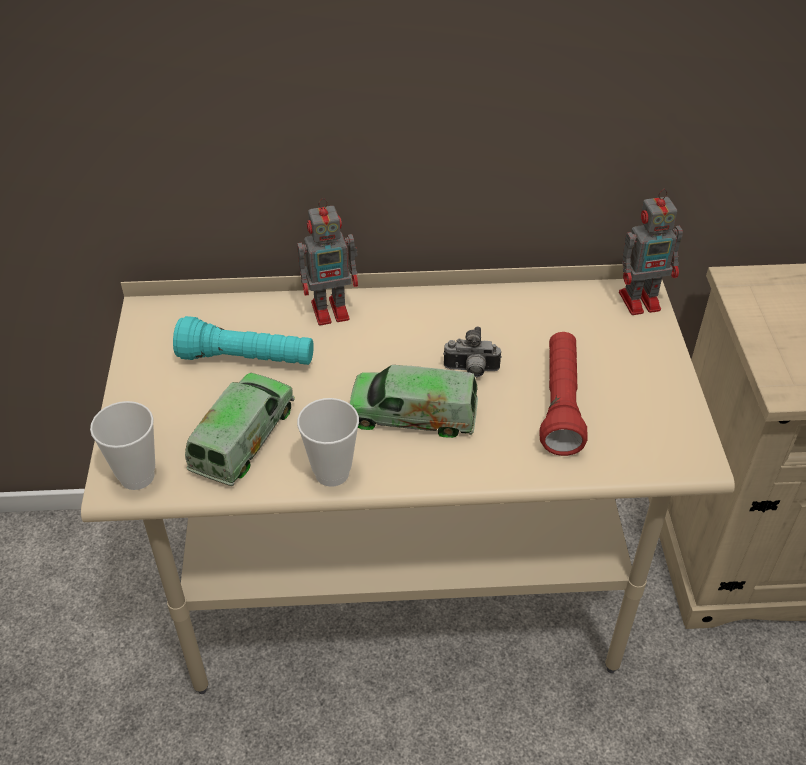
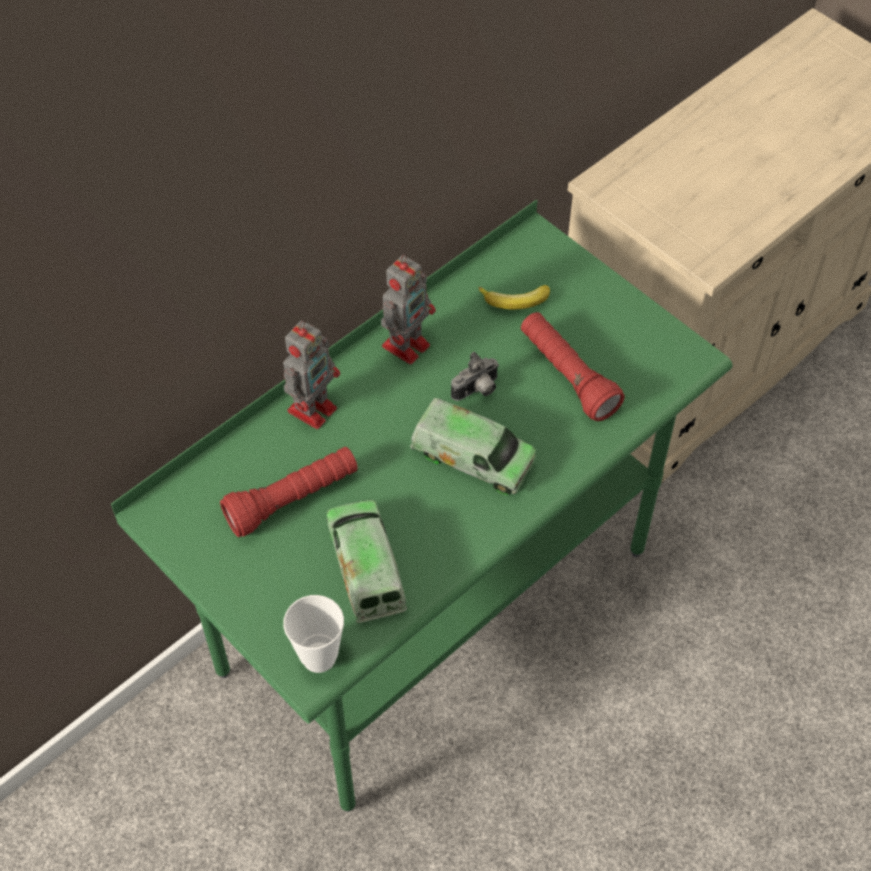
camera: 40 degrees left, 10 degrees up
(247, 359) = (292, 499): turquoise flashlight -> red flashlight
(332, 473) = (462, 546): cup -> none
(403, 596) = (434, 611): beige desk -> green desk
(413, 415) = (473, 458): toy truck -> toy truck turned 120 degrees counterclockwise
(573, 328) = (515, 302): none -> banana
(641, 300) = (542, 244): toy robot -> toy robot (407, 344)

